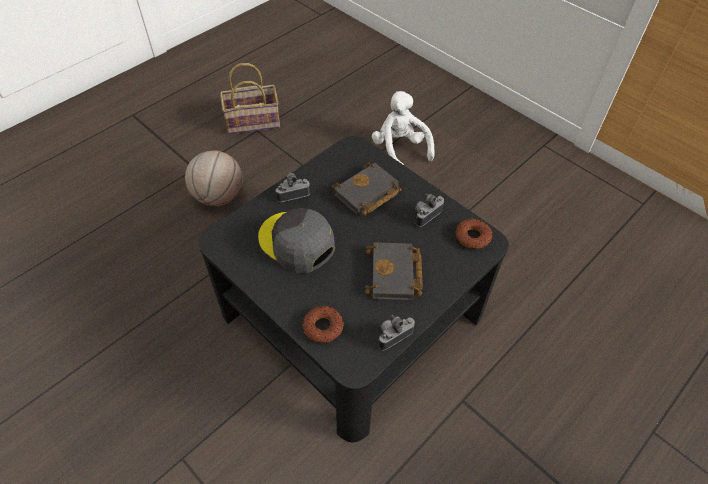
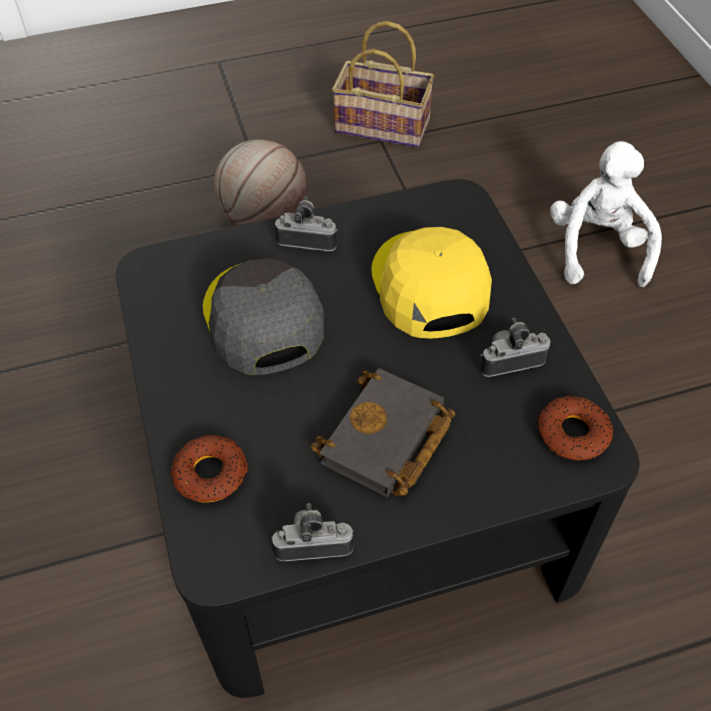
camera: 30 degrees right, 0 degrees up
(366, 194) = (428, 285): black book -> yellow cap

